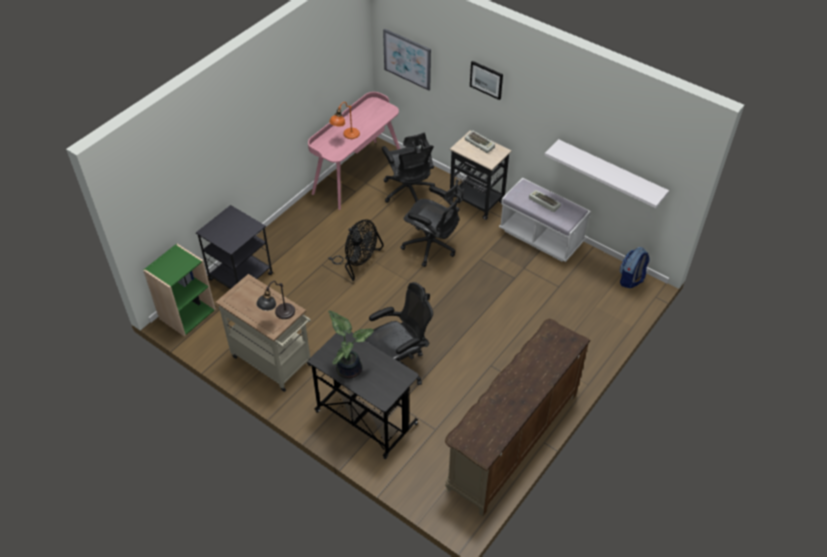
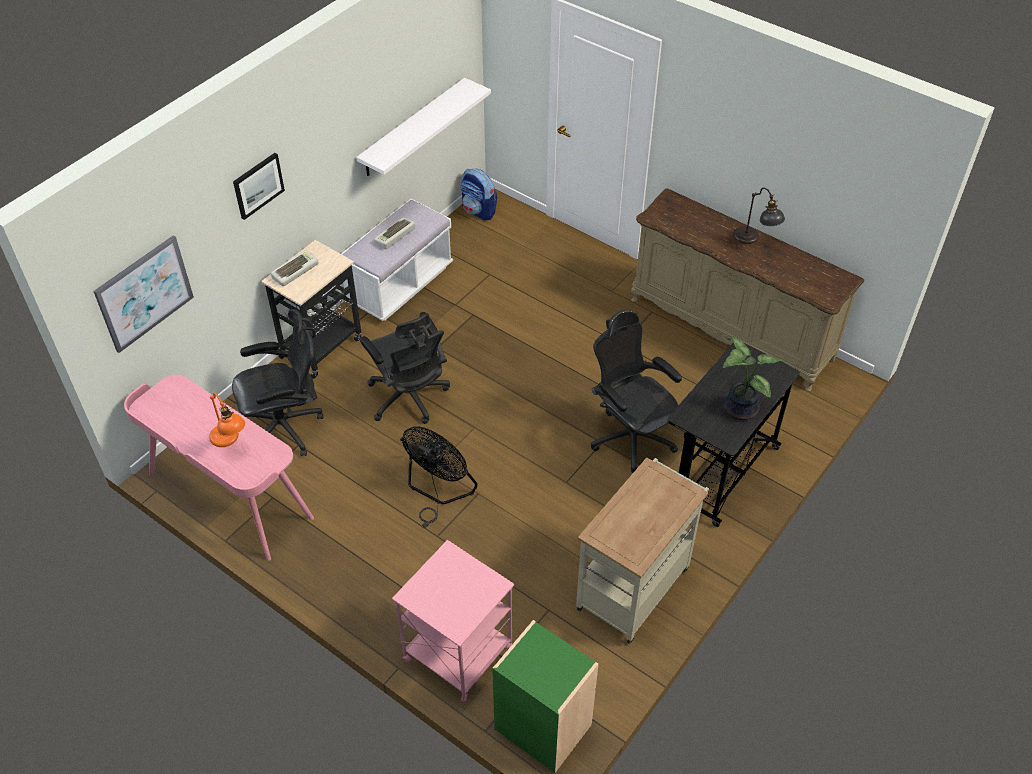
camera: 90 degrees left, 0 degrees up
(241, 276) = (457, 651): black cart -> pink cart
(278, 316) = (663, 489): grey table lamp -> grey table lamp (755, 240)
(432, 247) = (409, 399): office chair -> office chair turned 120 degrees clockwise

